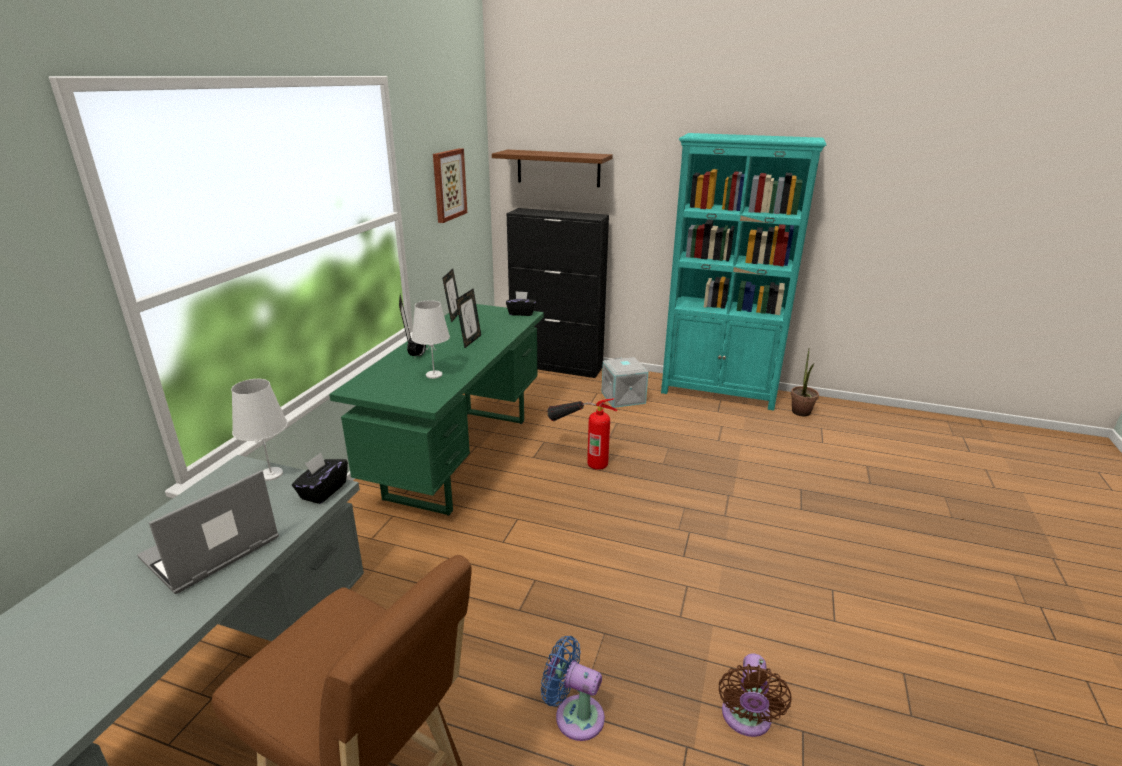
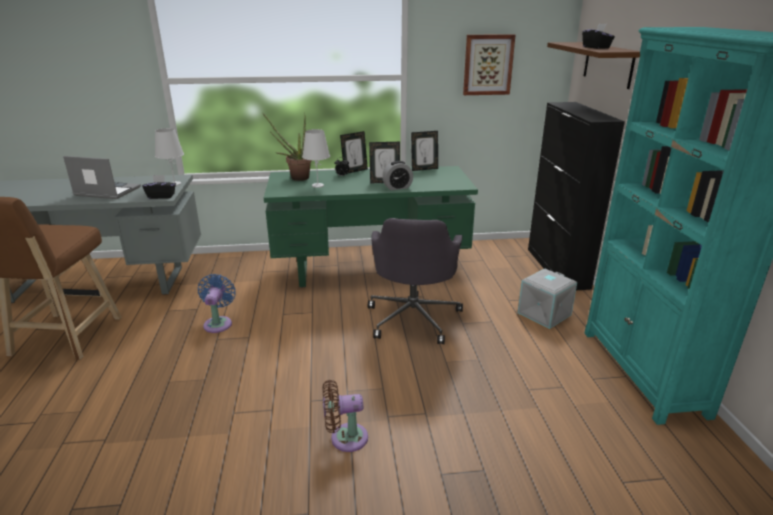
camera: 65 degrees right, 0 degrees up
(496, 339) = (397, 187): none -> alarm clock
(521, 313) = (462, 184): black tissue box -> black tissue box (596, 47)
(574, 715) = (129, 384): blue fan -> blue fan (218, 323)
(580, 458) = (413, 317): fire extinguisher -> grey office chair
(746, 719) = (130, 467): brown fan -> brown fan (345, 438)
(801, 414) = (680, 452): potted plant -> potted plant (296, 178)

